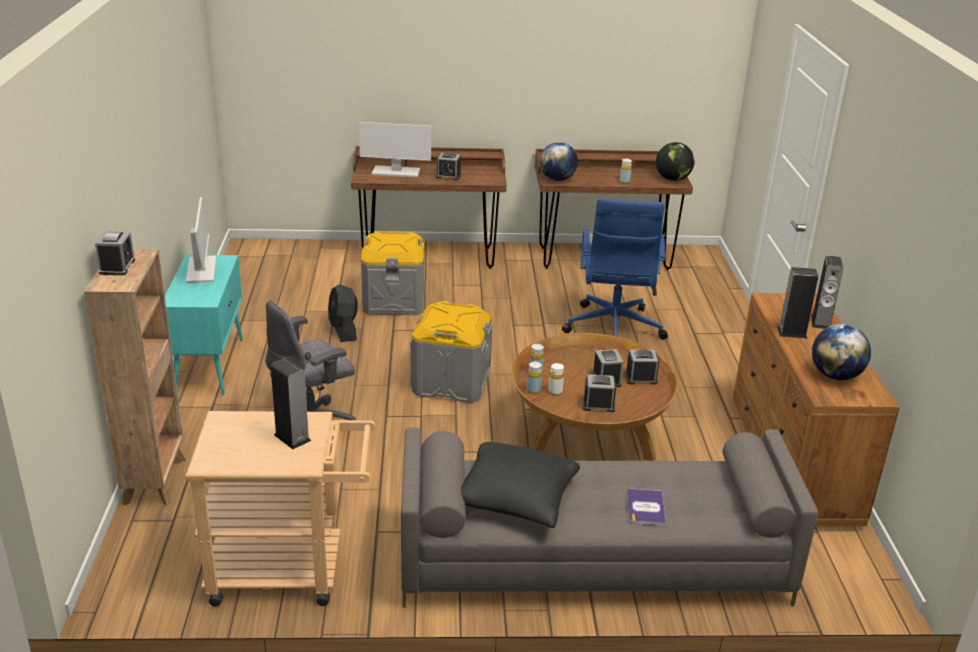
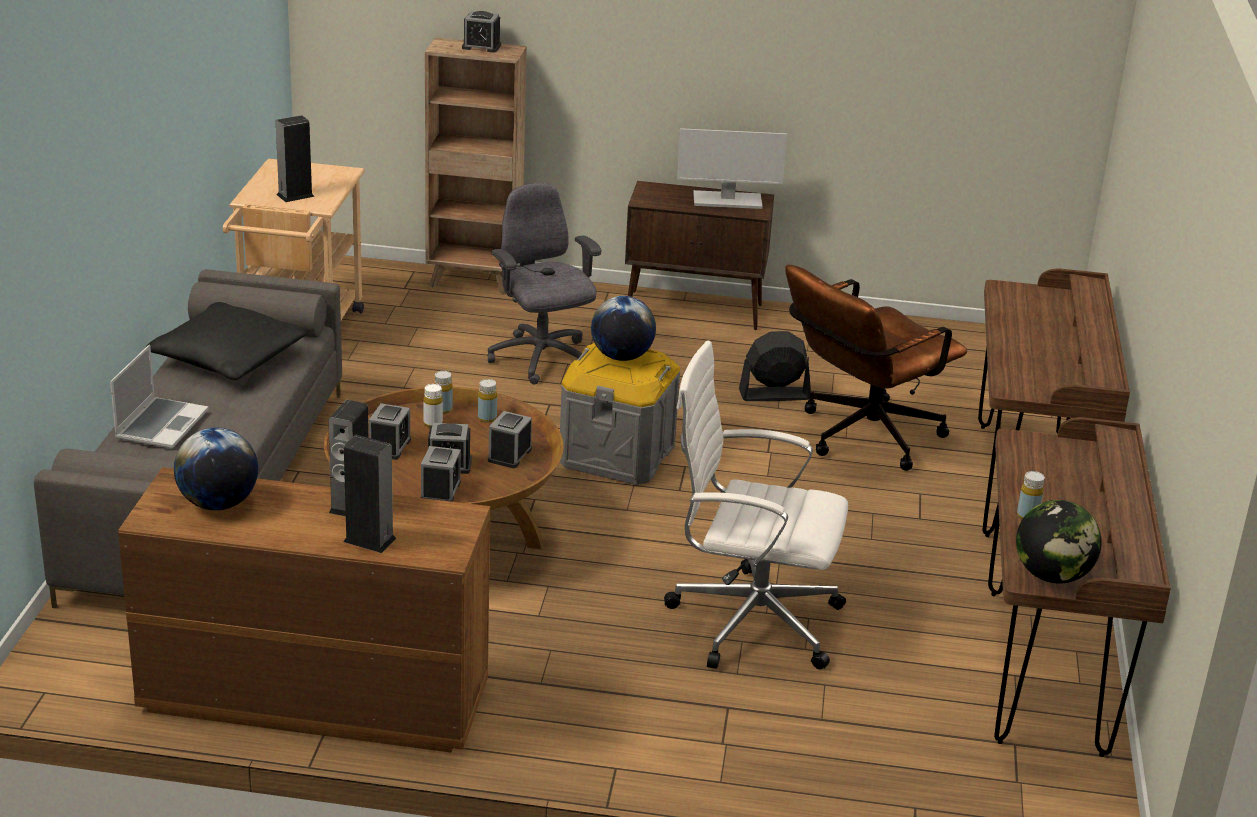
camera: 100 degrees right, 0 degrees up
(210, 365) = (695, 310): turquoise cabinet -> brown cabinet
(394, 301) = (860, 438): grey storage box -> brown office chair
(395, 172) = (1037, 314): monitor -> none
(448, 176) = (1026, 353): alarm clock -> alarm clock (509, 455)
(557, 179) = (1027, 447): globe -> globe (622, 357)
(613, 329) = (749, 620): blue office chair -> white office chair
(645, 507) = (161, 424): book -> laptop

